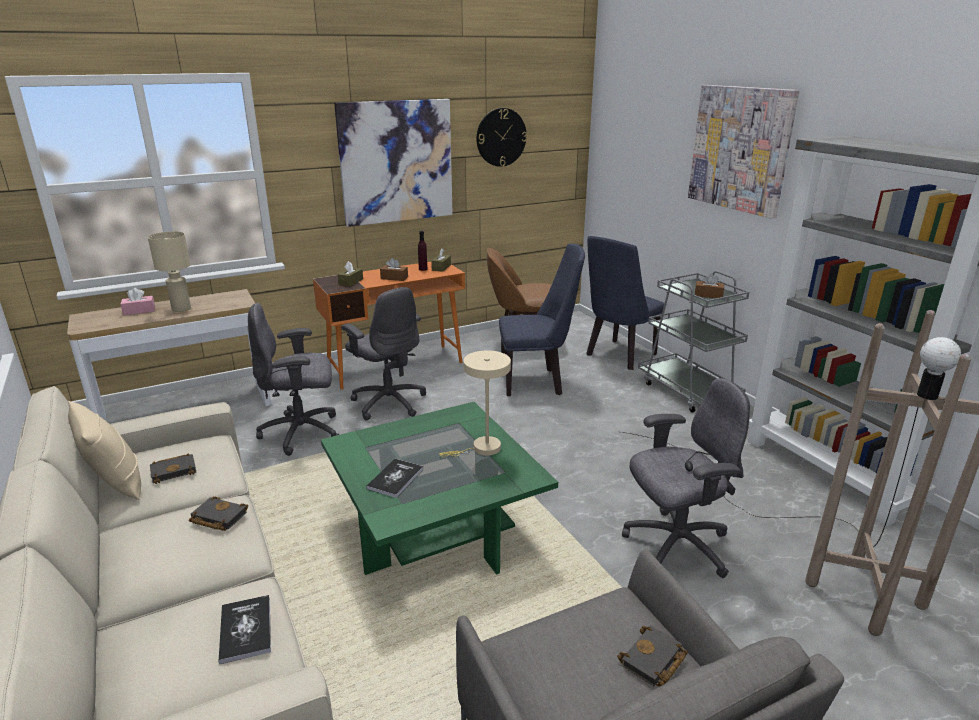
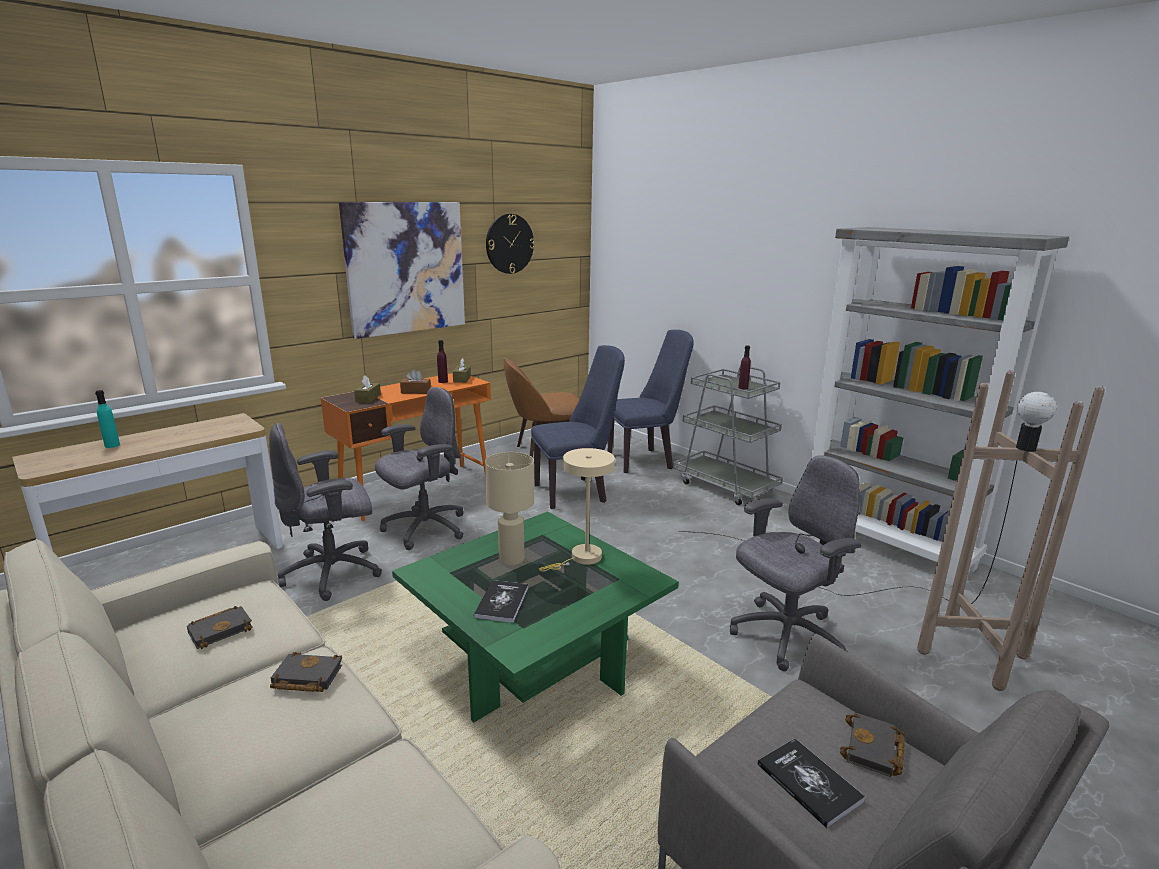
camera: 15 degrees left, 5 degrees down
(116, 483) = (143, 656): beige pillow -> none
(139, 311) = (112, 445): pink tissue box -> turquoise bottle
(181, 309) = (169, 439): beige table lamp -> beige table lamp (511, 559)
(245, 629) = (406, 809): book -> book (809, 782)
(388, 402) = (424, 529): grey office chair -> grey office chair turned 75 degrees counterclockwise
(618, 356) = (645, 460): blue chair -> blue chair turned 135 degrees counterclockwise
(708, 295) = (743, 388): brown tissue box -> purple bottle
(740, 149) = (759, 247): picture -> none

